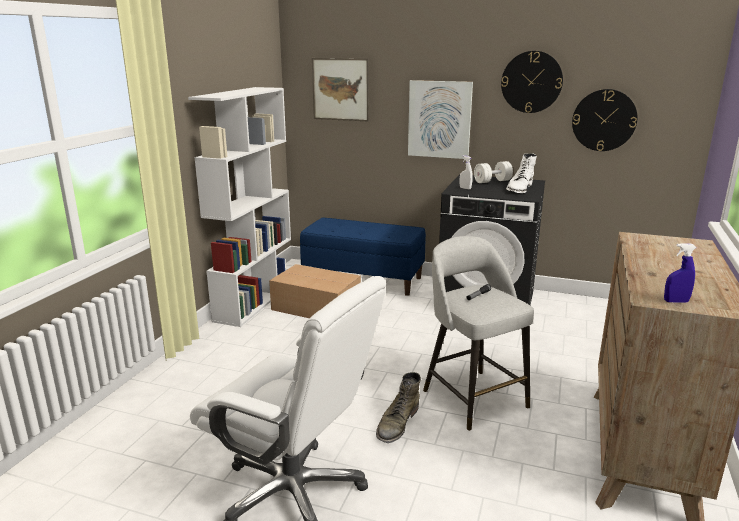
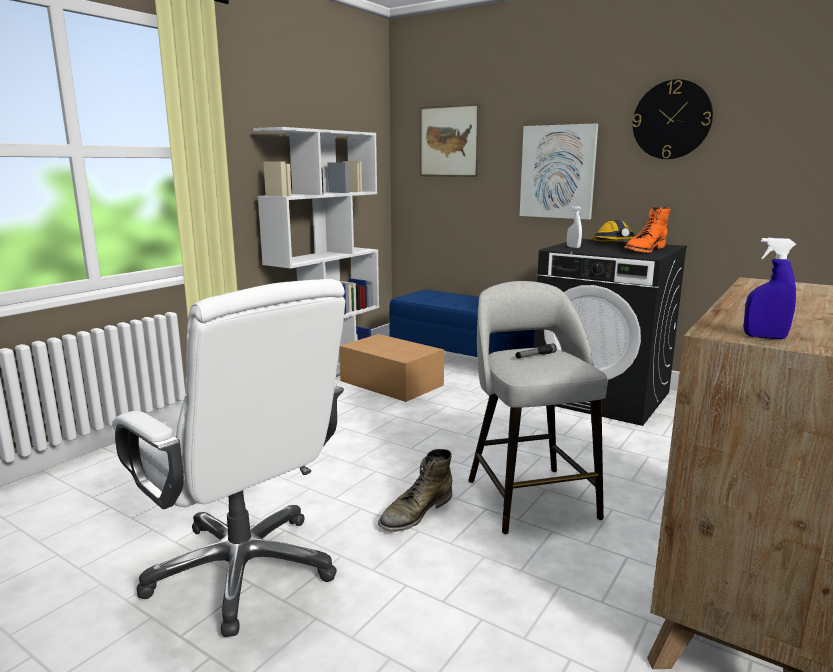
camera: 15 degrees right, 5 degrees down
(492, 181) = (615, 244): white dumbbell -> hard hat
(519, 189) = (644, 250): white boot -> orange boot
(604, 120) = (769, 165): wall clock -> none

